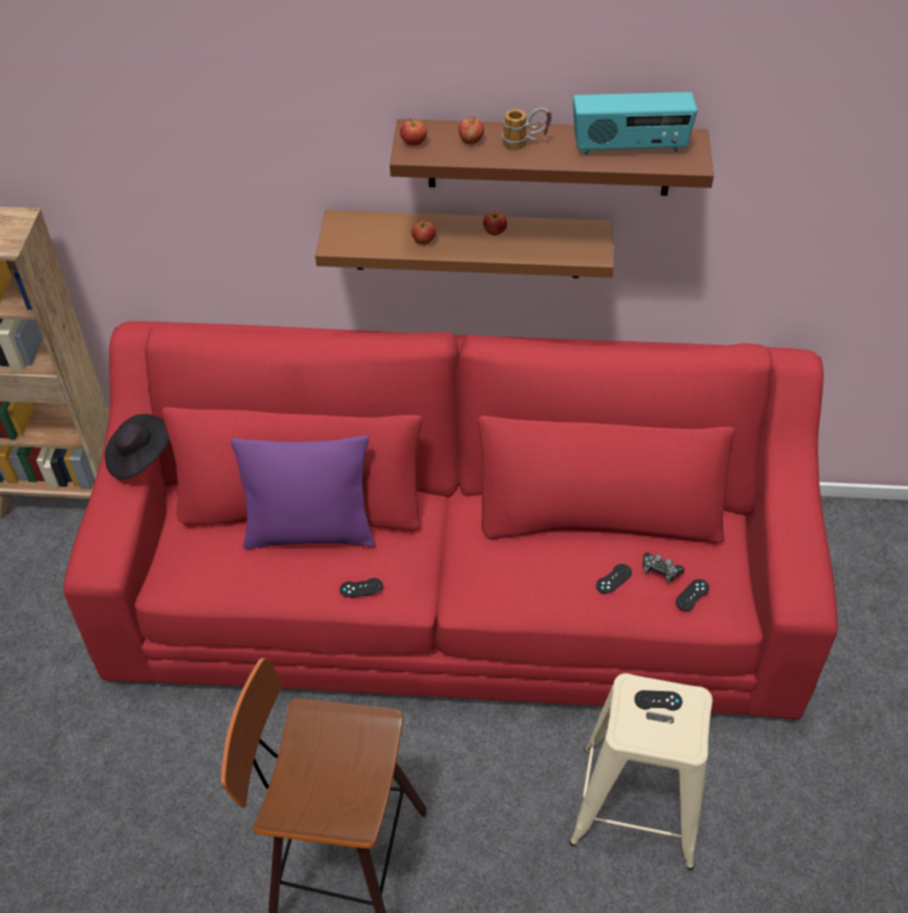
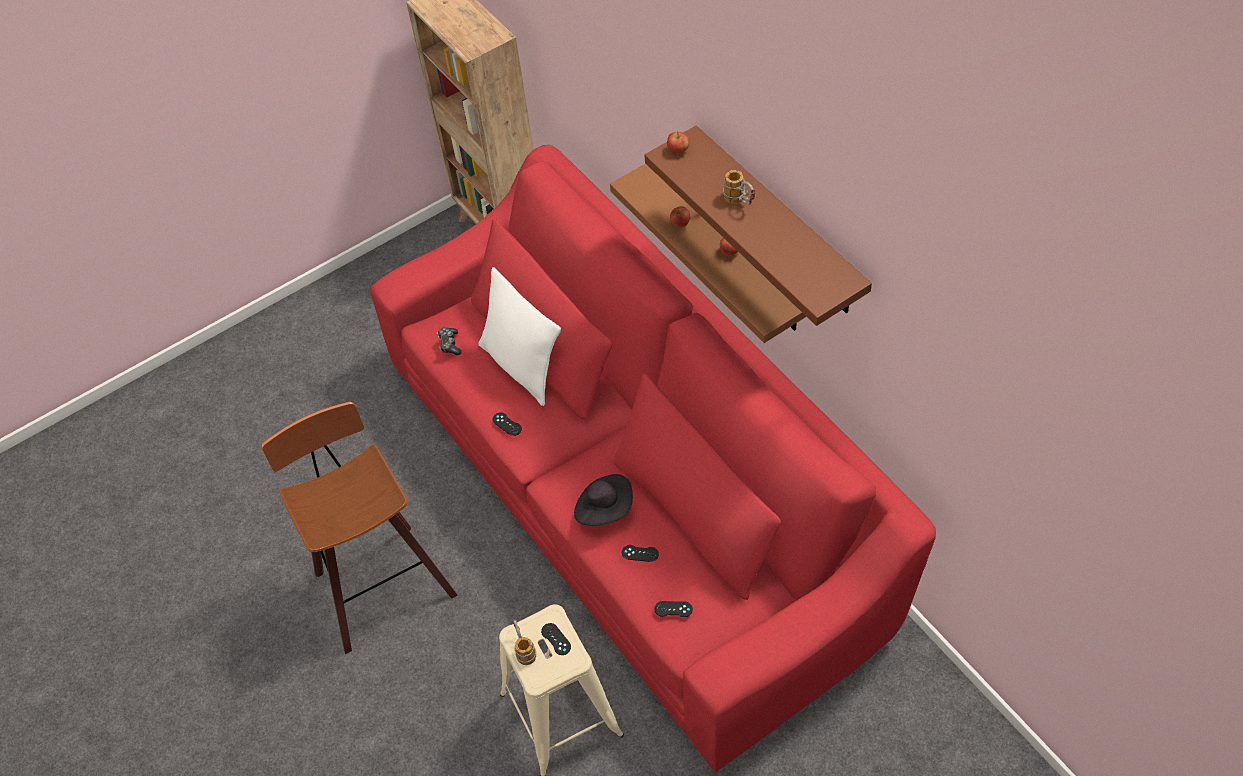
camera: 55 degrees right, 5 degrees up
(139, 458) = (487, 241): black hat -> black hat (604, 508)
(310, 532) = (522, 367): purple pillow -> white pillow
(471, 141) = (712, 174): apple -> none
(629, 148) = (797, 255): radio -> none
(645, 734) = (523, 648): none -> mug
(660, 571) = (674, 576): game controller -> game controller (449, 344)

